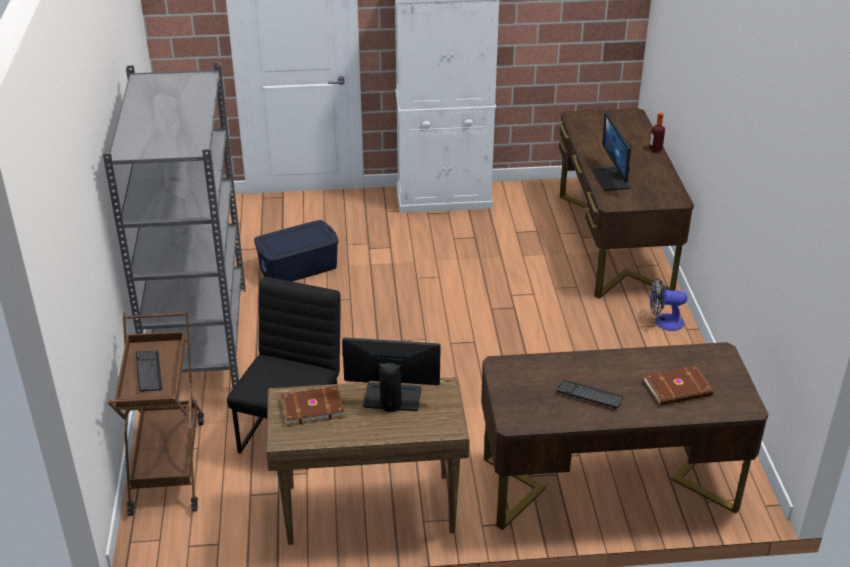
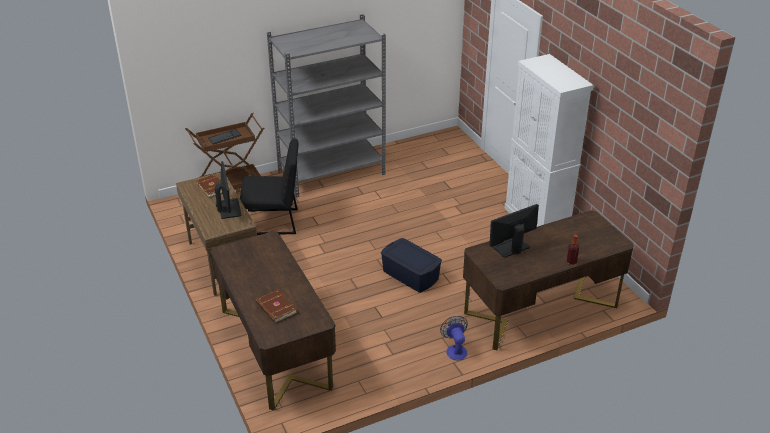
camera: 70 degrees right, 0 degrees up
(298, 267) = (417, 186): blue storage box -> blue storage box (410, 275)
(589, 395) = (256, 274): keyboard -> none

